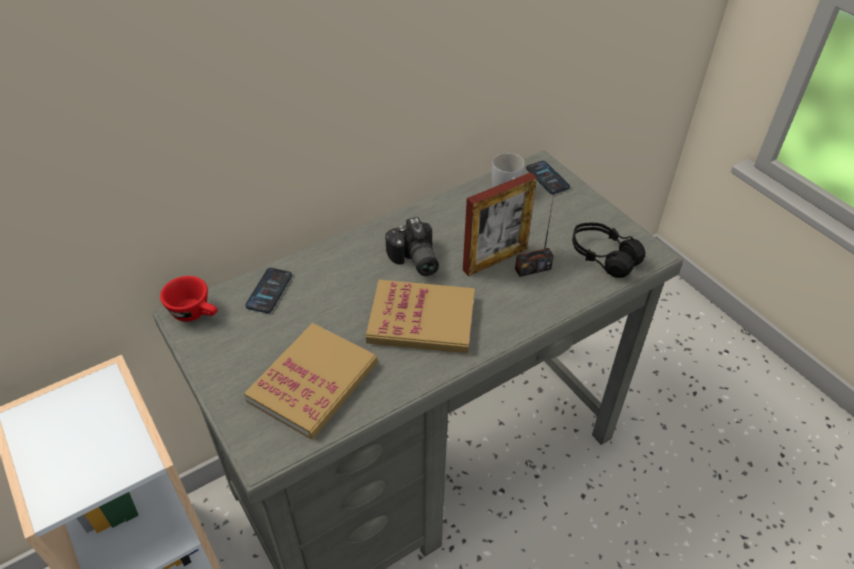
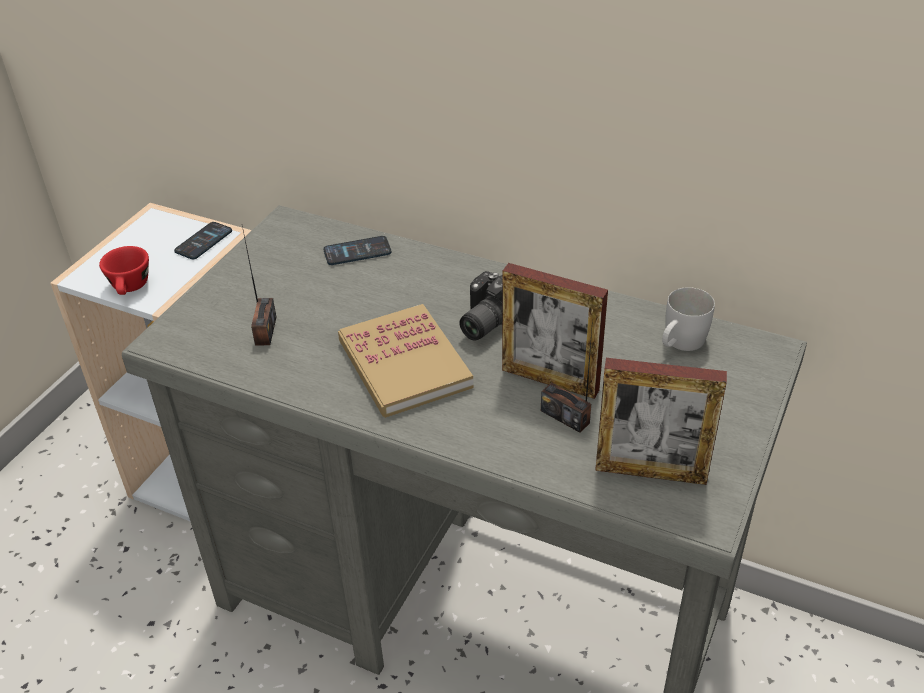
camera: 60 degrees right, 5 degrees down
(196, 313) = (295, 226): red cup -> red cup (130, 288)
(313, 382) = (265, 330): book -> radio
(547, 178) = (749, 365): phone -> phone (203, 241)
(603, 257) = (650, 472): black headphones -> picture frame

